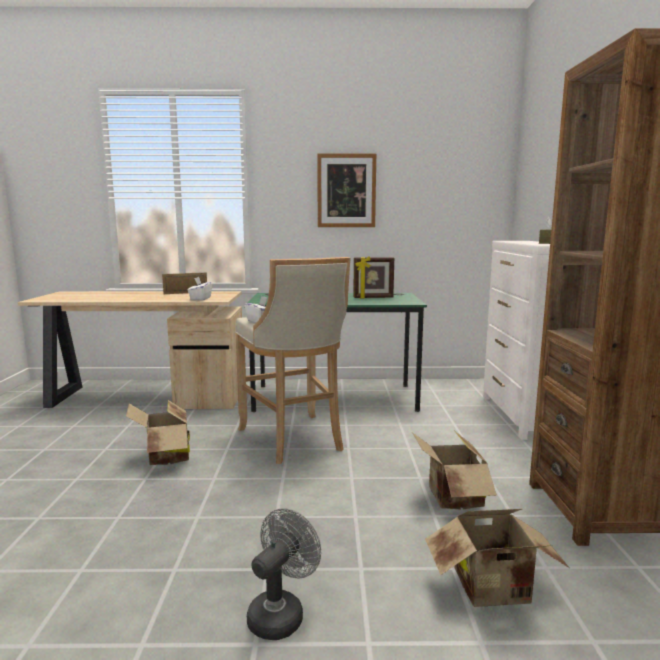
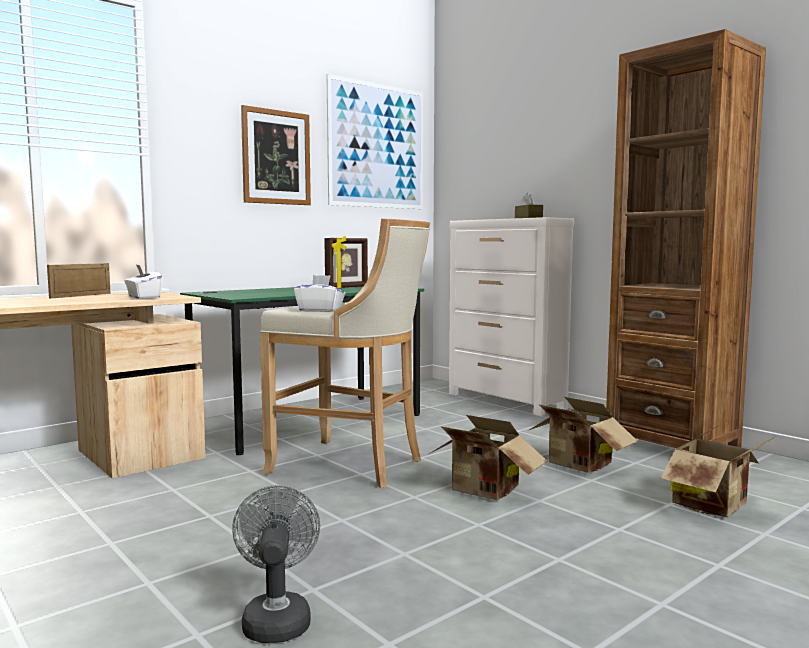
camera: 40 degrees left, 5 degrees down
(165, 457) = (230, 523): cardboard box -> cardboard box (484, 492)
(281, 613) = (634, 578): grey fan -> grey fan (276, 618)
(447, 172) = (377, 146): none -> picture

